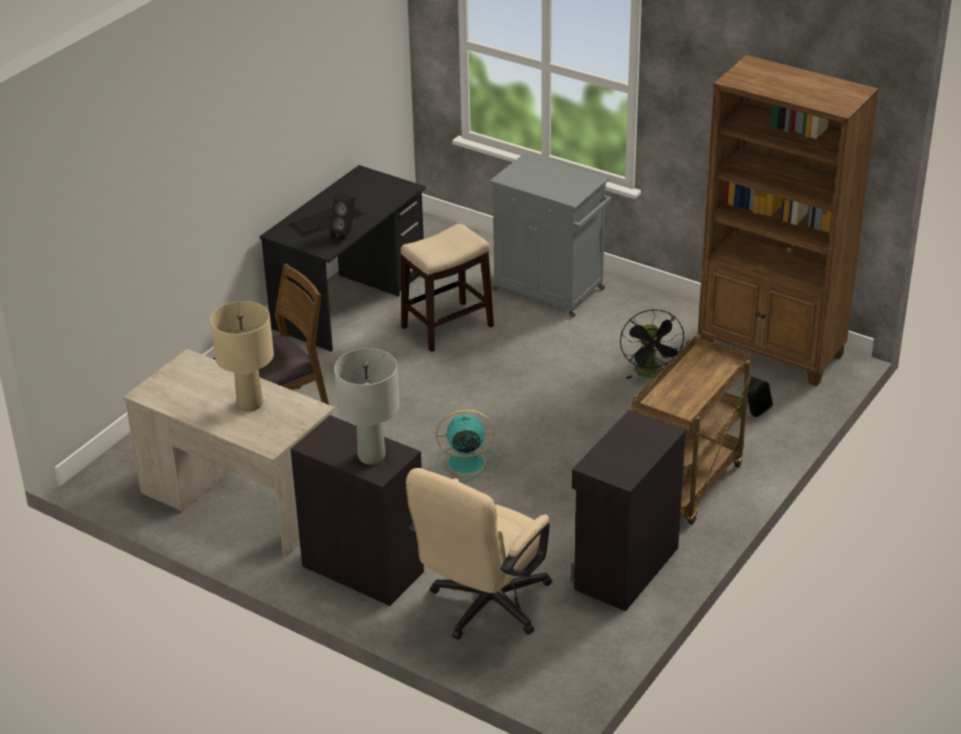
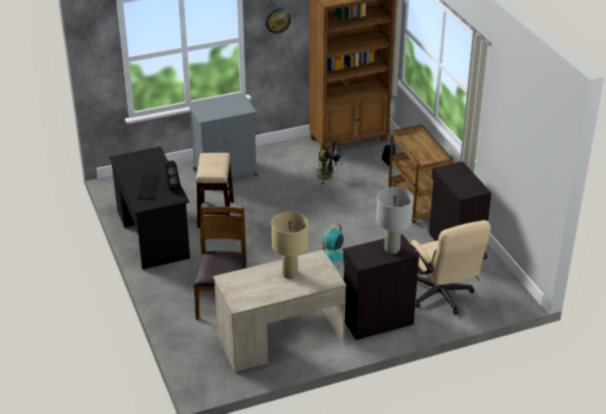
camera: 55 degrees left, 0 degrees up
(694, 84) = (277, 20): none -> wall clock

